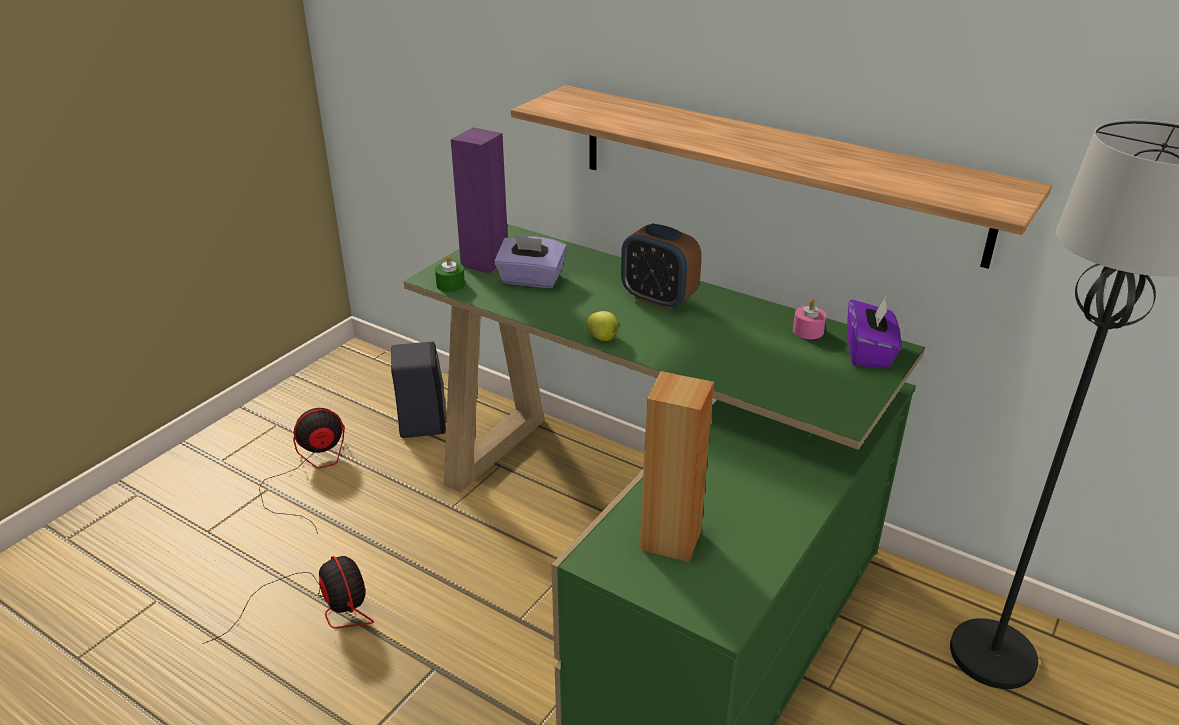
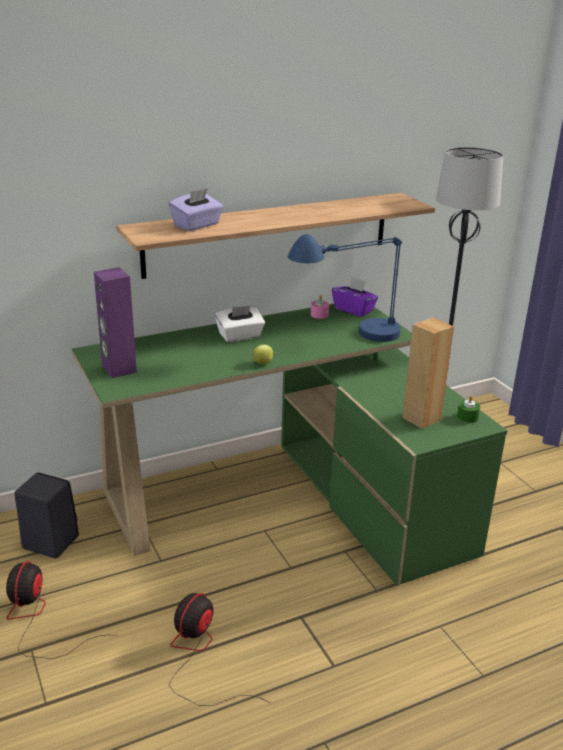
camera: 60 degrees left, 5 degrees down
(319, 608) = (199, 657): fan -> fan turned 60 degrees counterclockwise
(450, 285) = (133, 388): green candle -> green candle (467, 417)
(531, 280) = (165, 362): purple tissue box -> purple tissue box (197, 225)
(658, 299) = (240, 336): alarm clock -> white tissue box
(759, 377) = (347, 339): none -> blue table lamp

